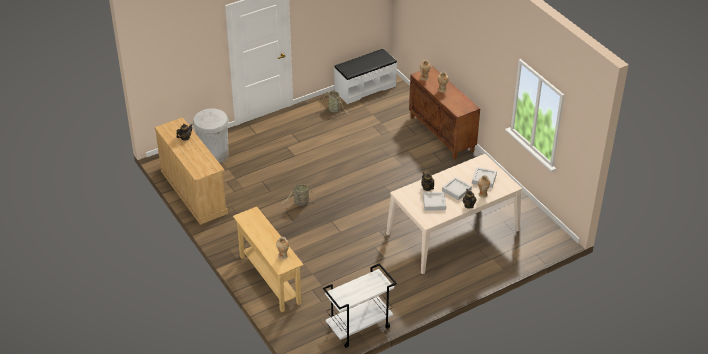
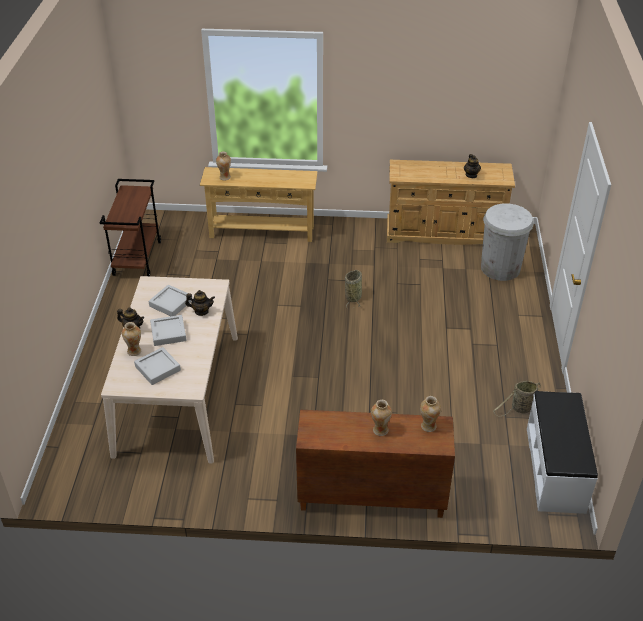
camera: 125 degrees right, 0 degrees up
(359, 328) = (137, 258): white cart -> brown cart

